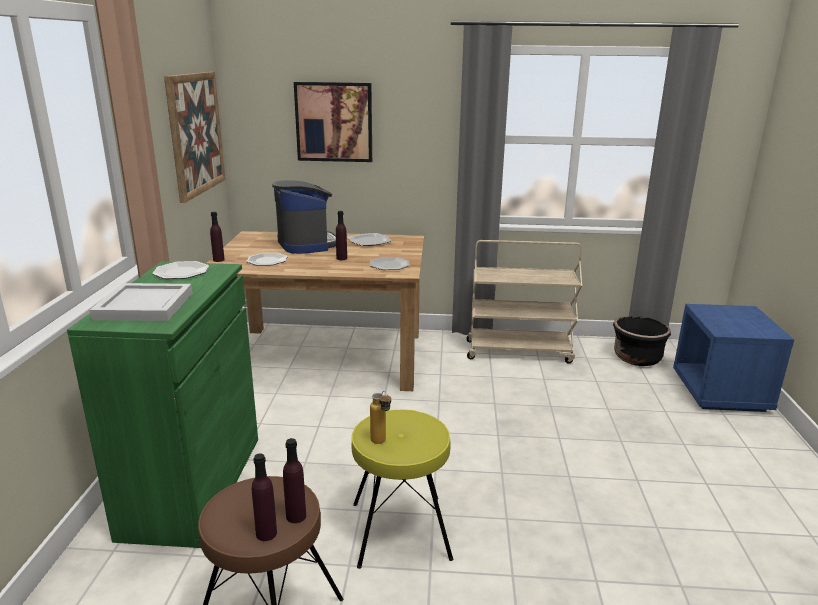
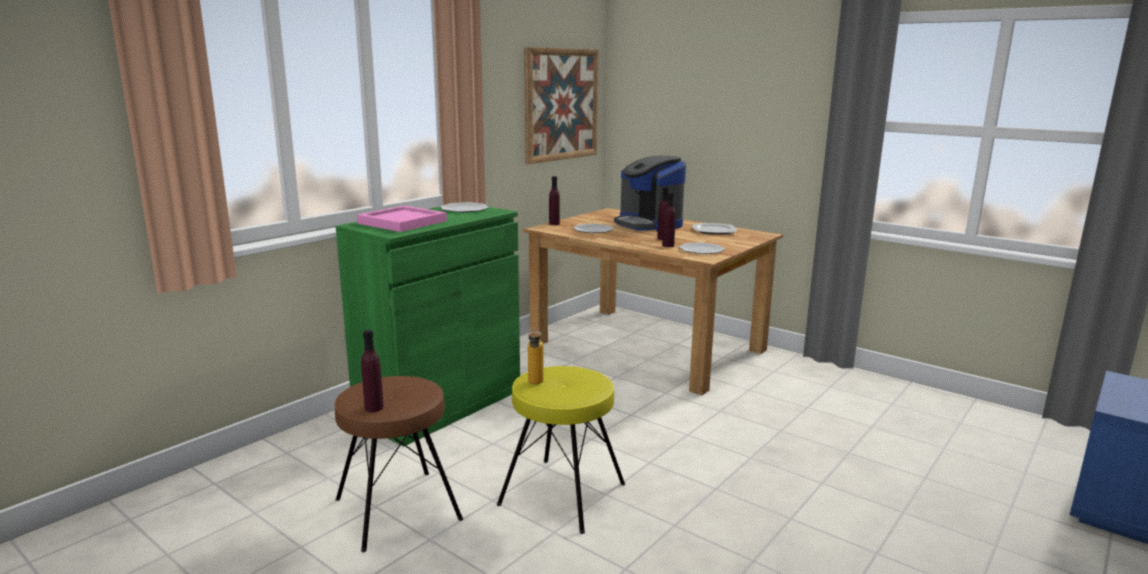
camera: 35 degrees right, 5 degrees down
(144, 305) = (402, 222): white tray -> pink tray
(296, 516) = (406, 405): purple bottle -> purple bottle (668, 245)
(307, 244) = (649, 224): coffee machine -> coffee machine turned 135 degrees clockwise
(334, 122) = (704, 101): picture -> none
(519, 351) = (871, 394): beige cart -> none
(636, 358) = (1039, 443): black planter -> none

